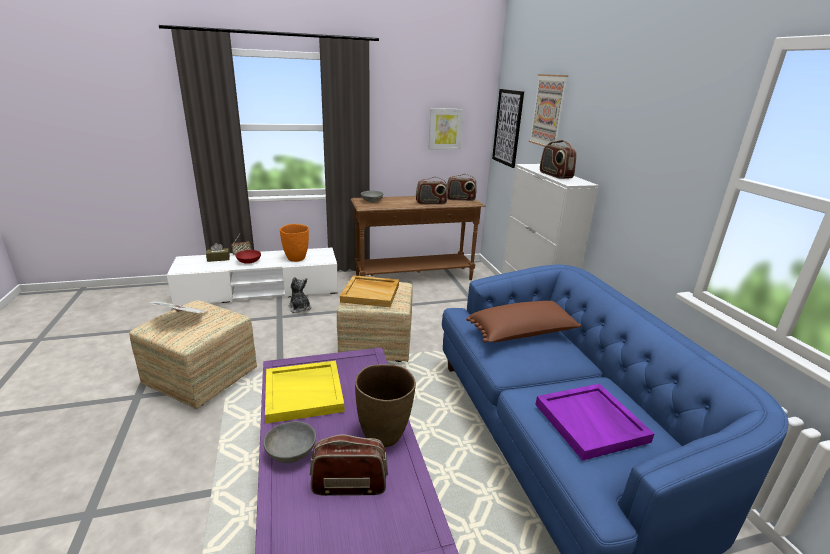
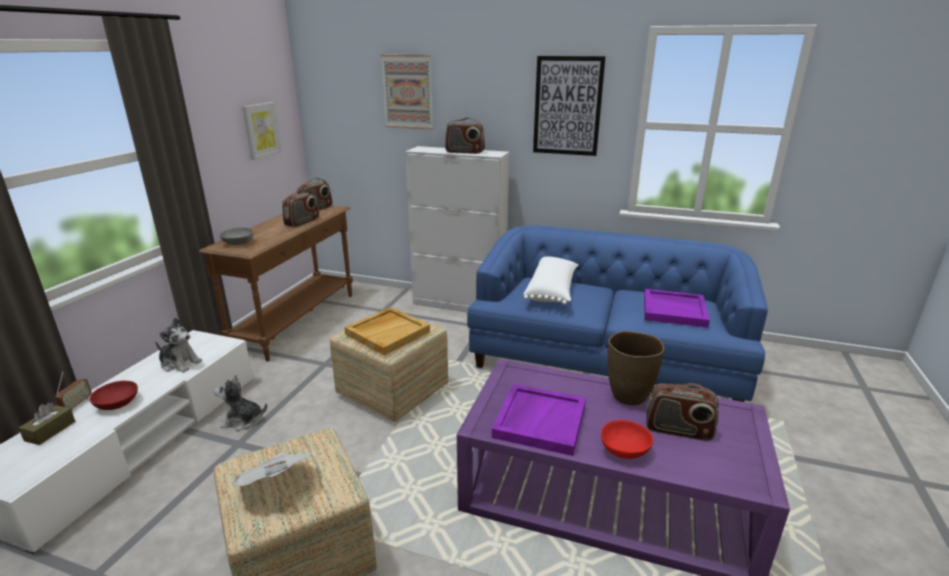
camera: 55 degrees left, 0 degrees up
(291, 452) = (624, 449): grey bowl -> red bowl
(296, 258) = (180, 363): orange vase -> plush toy
(304, 392) = (539, 420): yellow tray -> purple tray
(349, 485) = (678, 430): radio -> radio turned 105 degrees counterclockwise
(507, 127) = (334, 116): picture -> picture (567, 106)
(522, 334) = (552, 291): brown pillow -> white pillow

